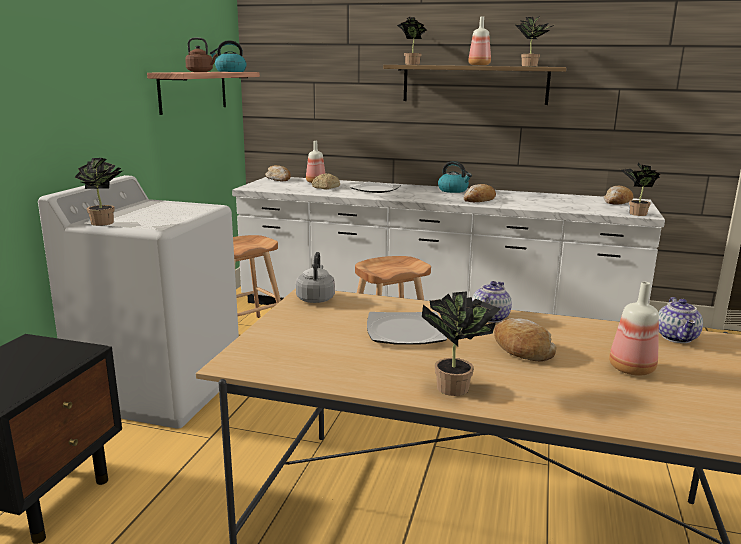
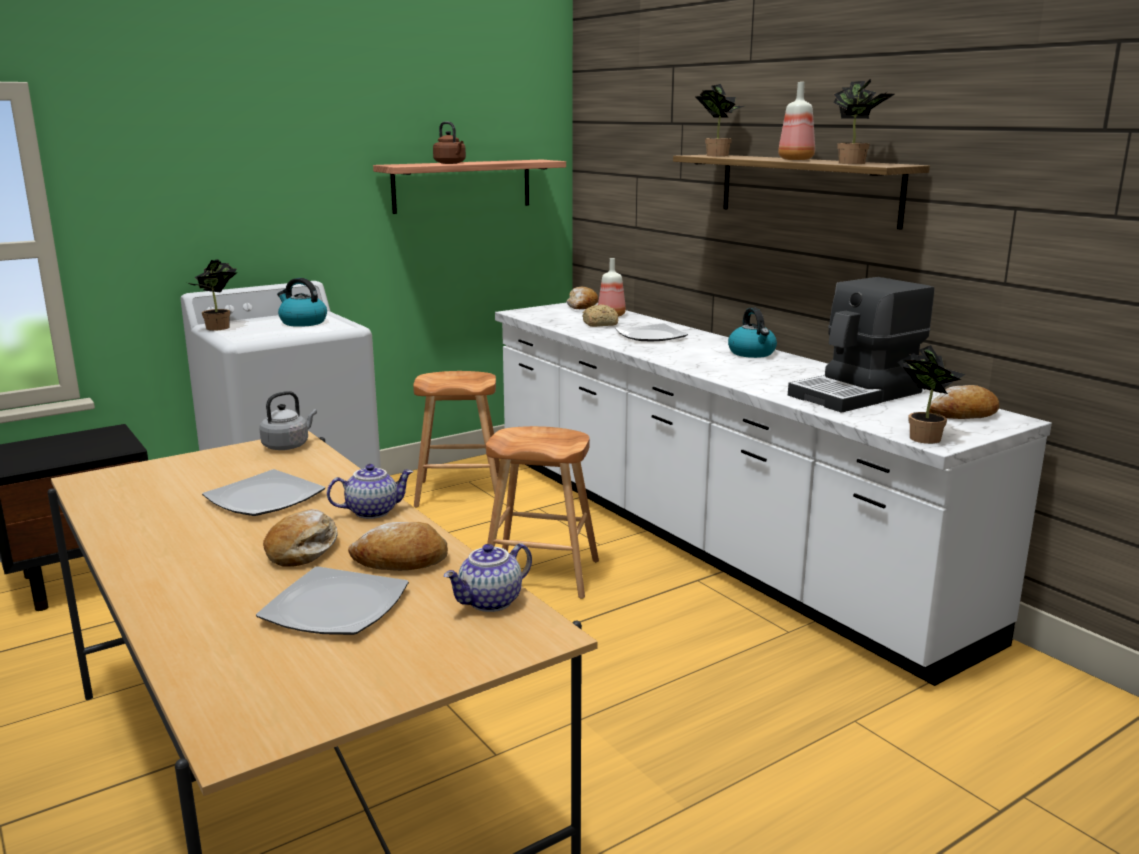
camera: 40 degrees right, 0 degrees up
(230, 71) = (522, 160): kettle -> kettle (302, 322)
(455, 386) = (158, 555): potted plant -> none
(479, 200) = (741, 372): bread -> bread (400, 561)
(556, 201) = (857, 394): none -> coffee machine
(630, 368) = (335, 606): bottle -> plate

